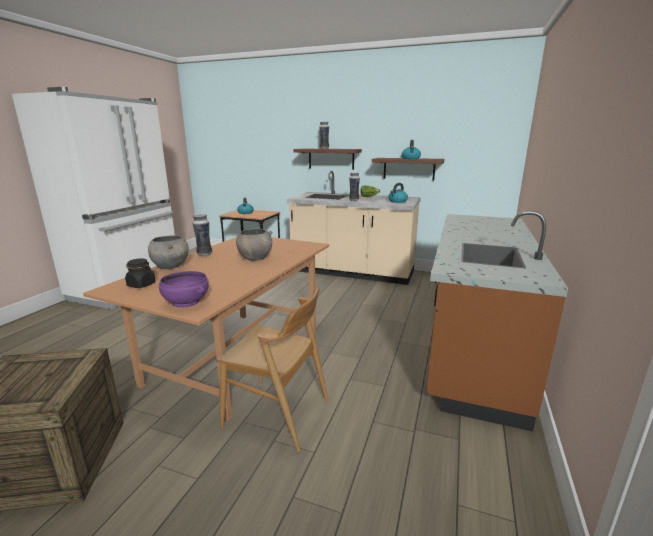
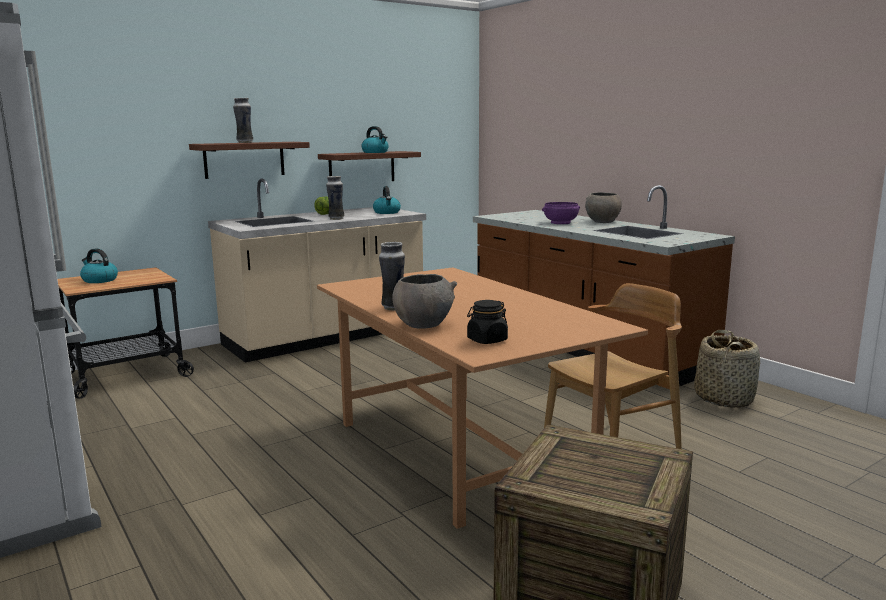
camera: 55 degrees left, 5 degrees down
(185, 302) = (585, 328): purple bowl -> purple bowl (560, 223)
(255, 258) = (457, 293): grey bowl -> grey bowl (602, 222)
(461, 450) = (724, 398): none -> basket

